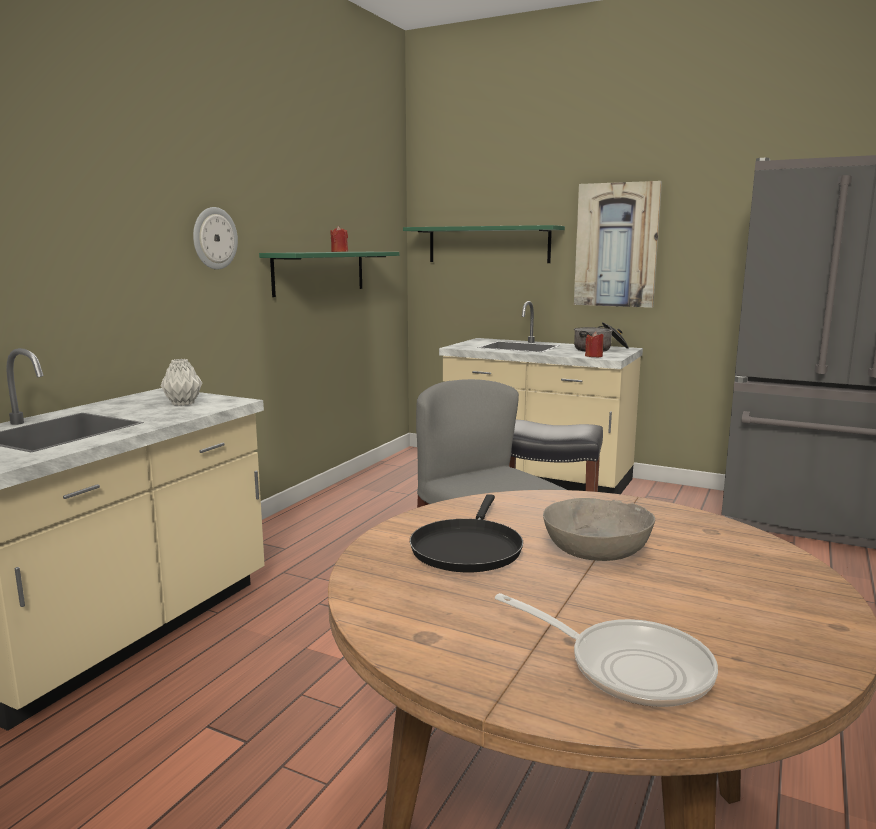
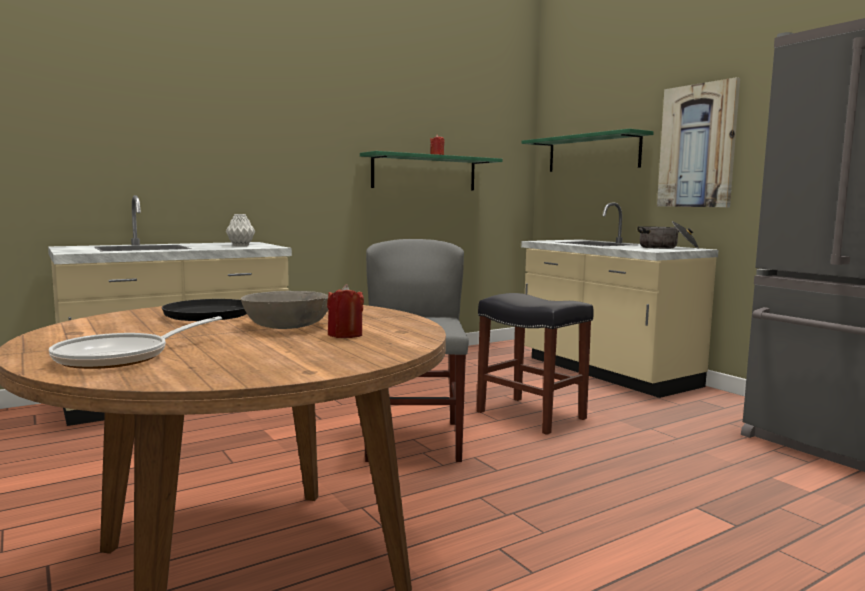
camera: 30 degrees right, 5 degrees down
(214, 238) = (316, 139): wall clock -> none
(594, 356) = (640, 249): red candle -> red candle (345, 335)
(628, 667) = (121, 357): frying pan -> frying pan turned 60 degrees clockwise

